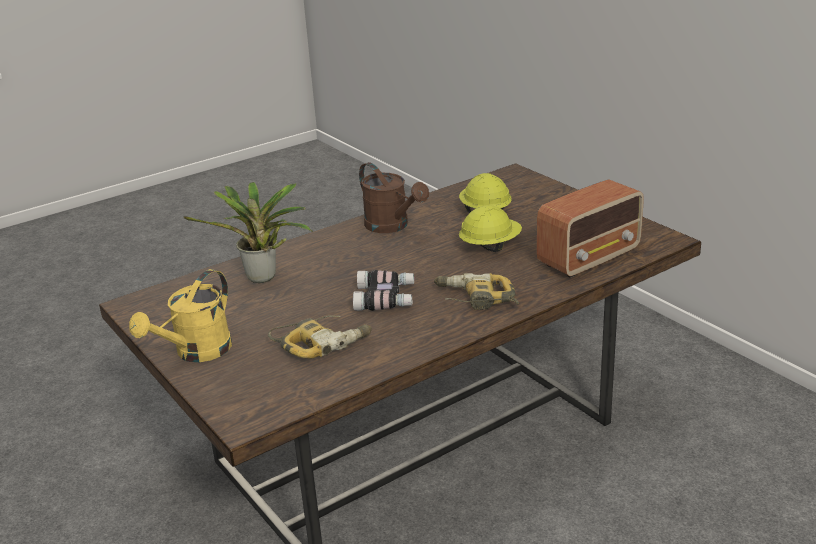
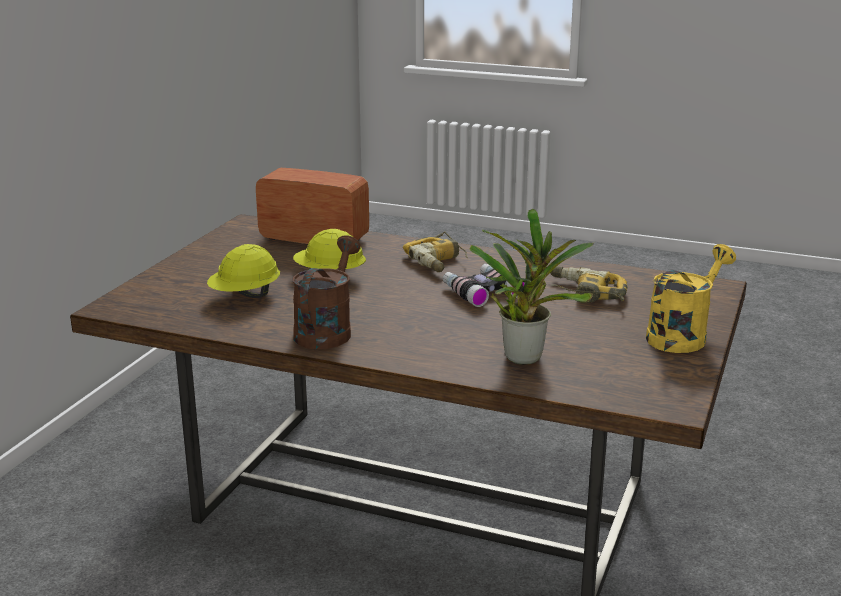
camera: 125 degrees left, 5 degrees down
(196, 353) = (682, 335): yellow watering can -> yellow watering can turned 45 degrees counterclockwise

